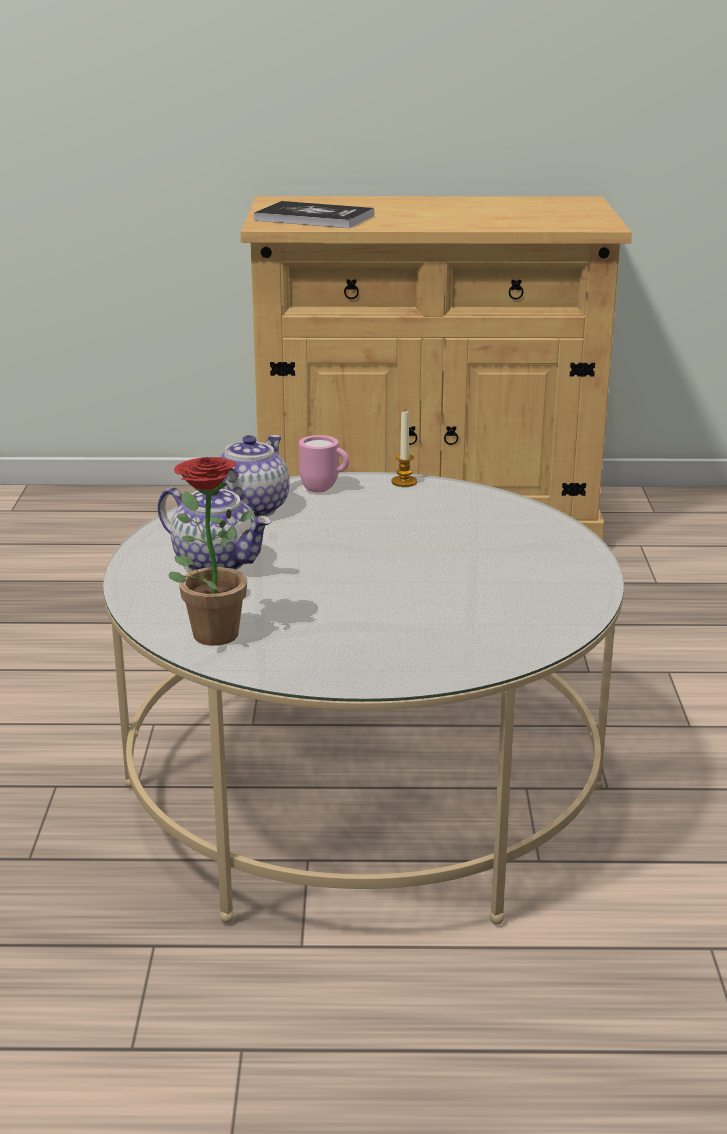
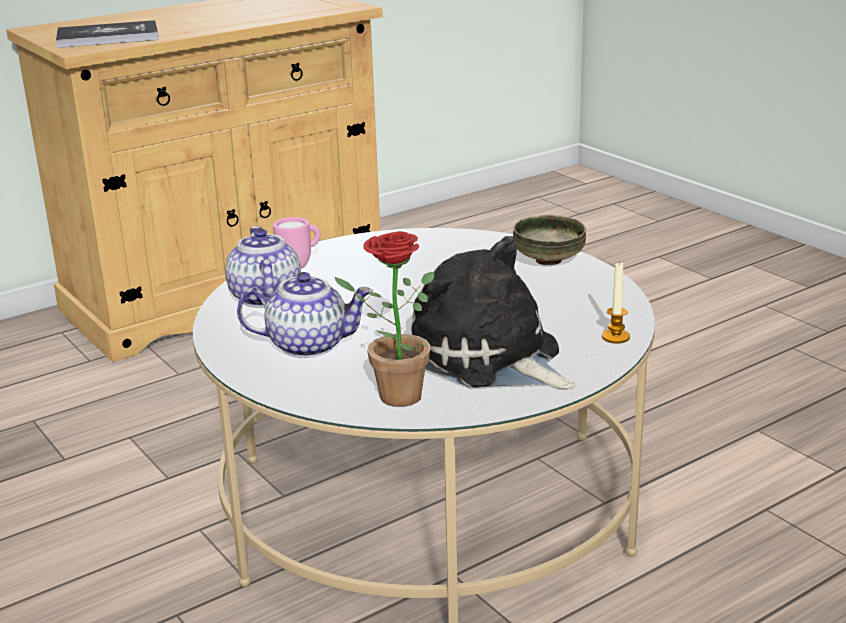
camera: 35 degrees left, 0 degrees up
(346, 630) = (490, 358): none -> plush toy
(404, 482) = (351, 242): candle -> candle (615, 337)
(563, 557) = (548, 260): none -> bowl

